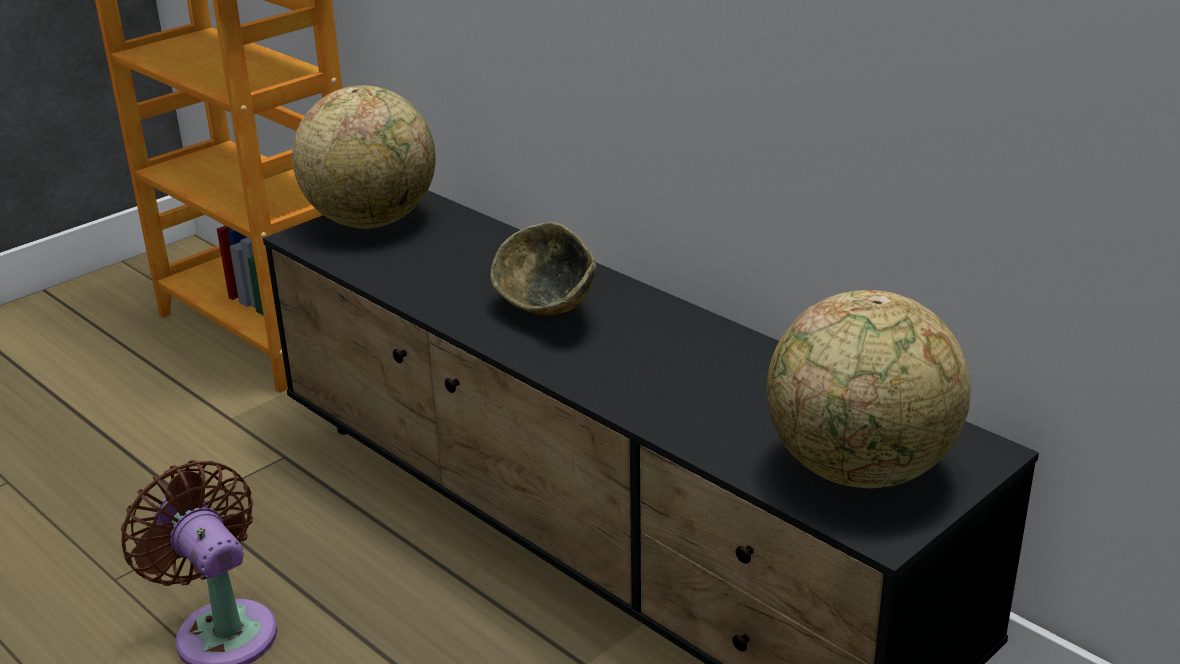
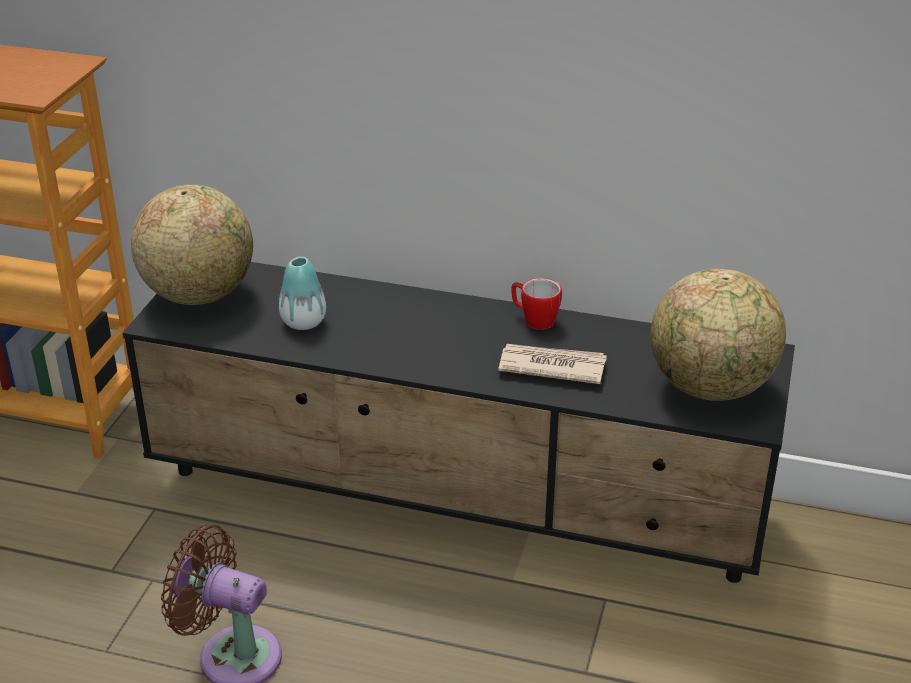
camera: 30 degrees left, 5 degrees up
(445, 271) = (303, 322): none -> vase
(549, 314) = (415, 336): bowl -> none
(673, 388) = (551, 366): none -> newspaper
(706, 332) = (534, 320): none -> mug

